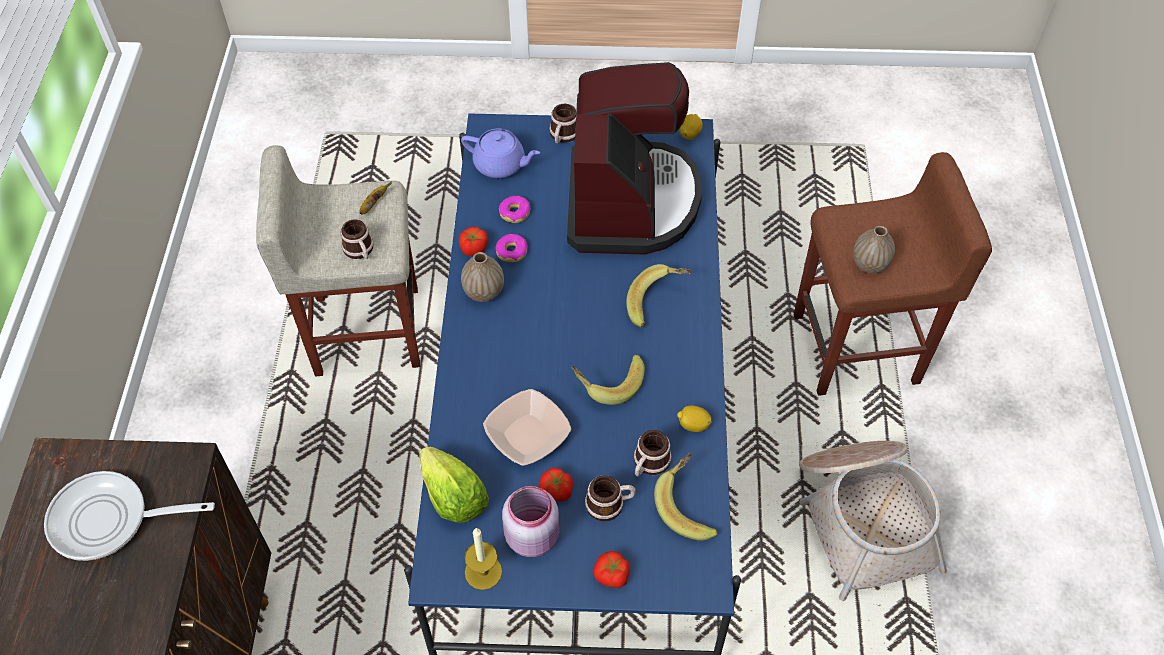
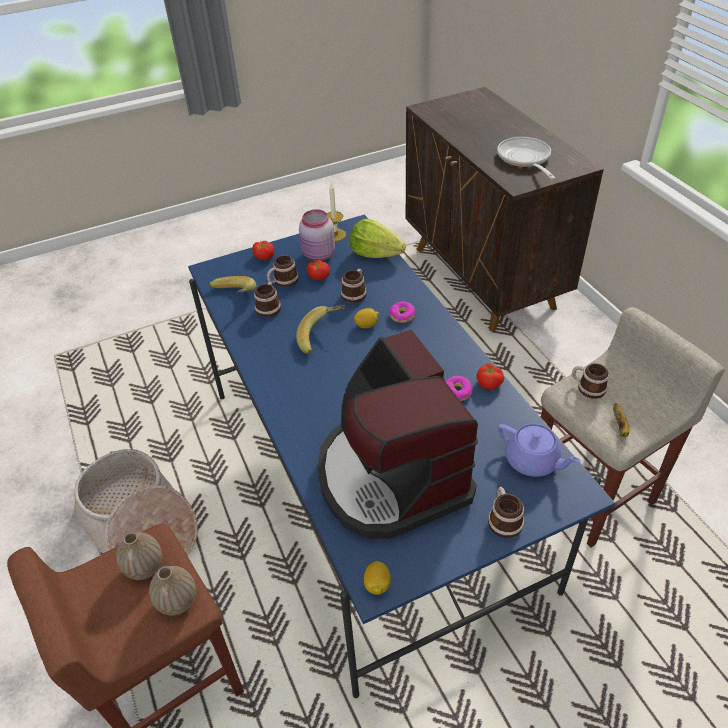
camera: 155 degrees right, 10 degrees down
(109, 520) = (525, 159): frying pan -> frying pan turned 75 degrees counterclockwise
(484, 292) = (452, 356): vase -> vase (178, 601)
(501, 165) = (533, 461): purple teapot -> purple teapot turned 135 degrees counterclockwise
(515, 213) = (482, 423): donut -> donut (402, 316)
(527, 435) = (355, 293): bowl -> mug
(658, 304) = (315, 401): banana -> none
(693, 425) = (249, 336): lemon -> lemon (366, 325)

